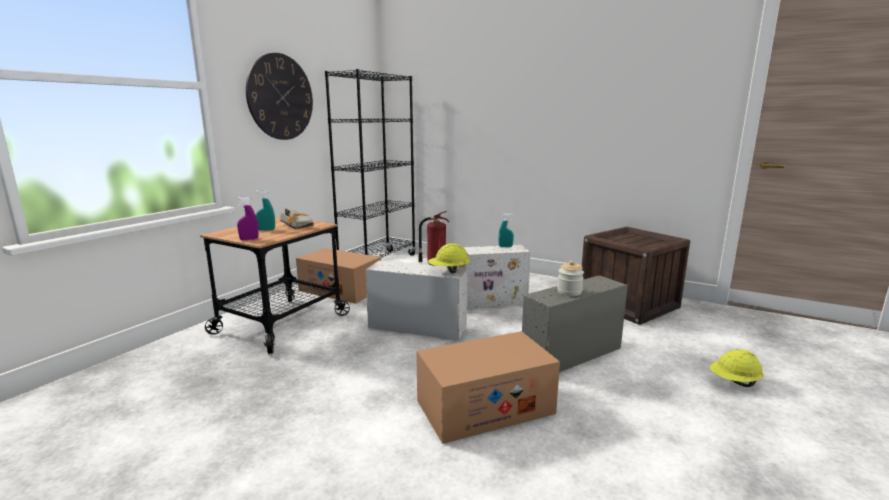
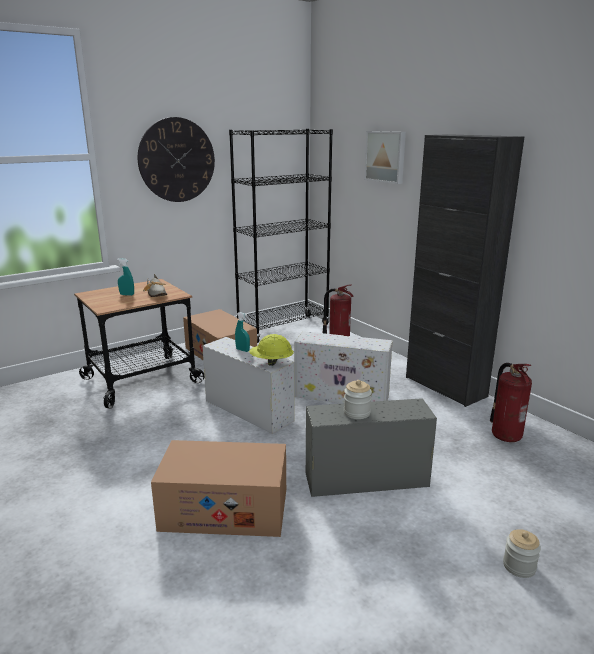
camera: 25 degrees right, 5 degrees up
(249, 239) = (100, 304): purple spray bottle -> none
(470, 96) = (386, 156): none -> picture
(505, 246) = (370, 340): turquoise spray bottle -> turquoise spray bottle (242, 350)
(553, 282) = (445, 387): none -> black cabinet
(628, 304) = (505, 435): crate -> fire extinguisher
(734, 382) = (519, 566): yellow hard hat -> jar

